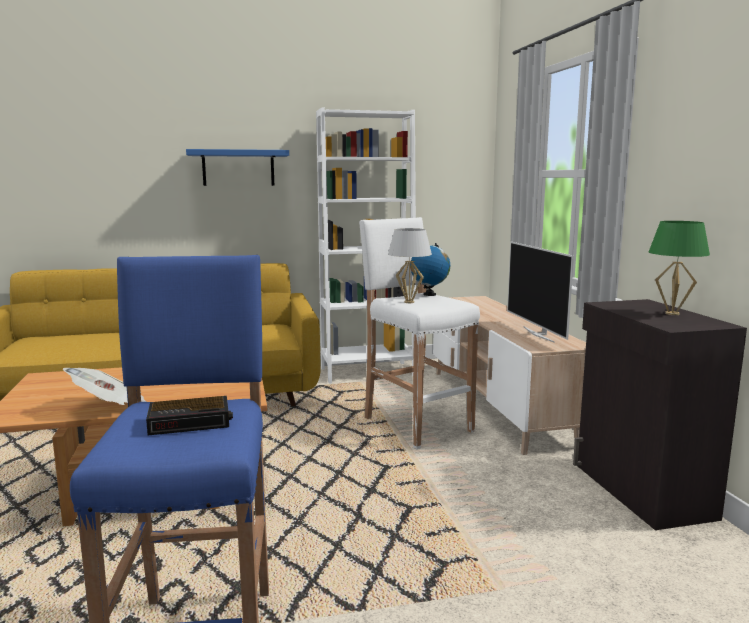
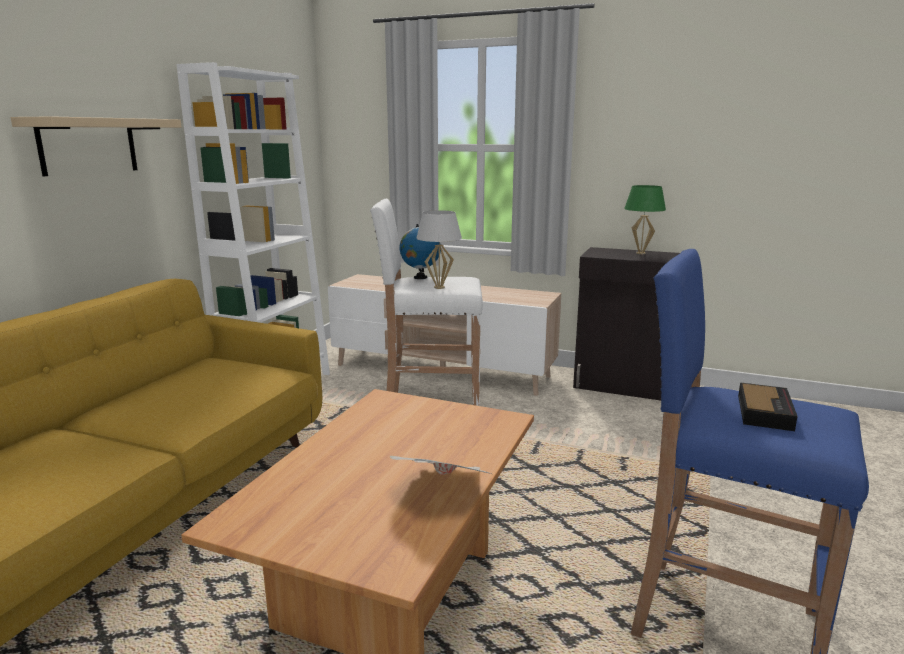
camera: 55 degrees left, 5 degrees up
(238, 168) = (88, 146): blue shelf -> beige shelf
(539, 334) = (504, 293): television -> none

